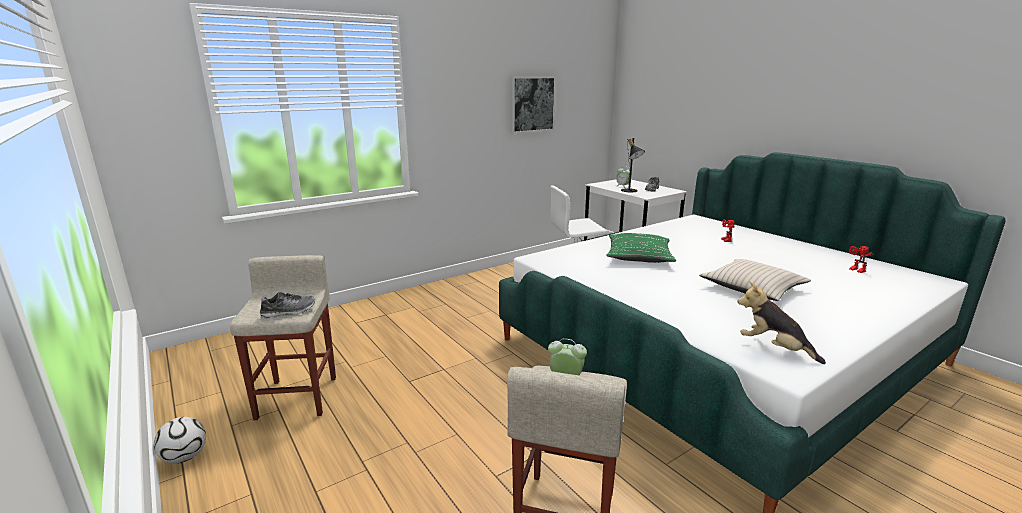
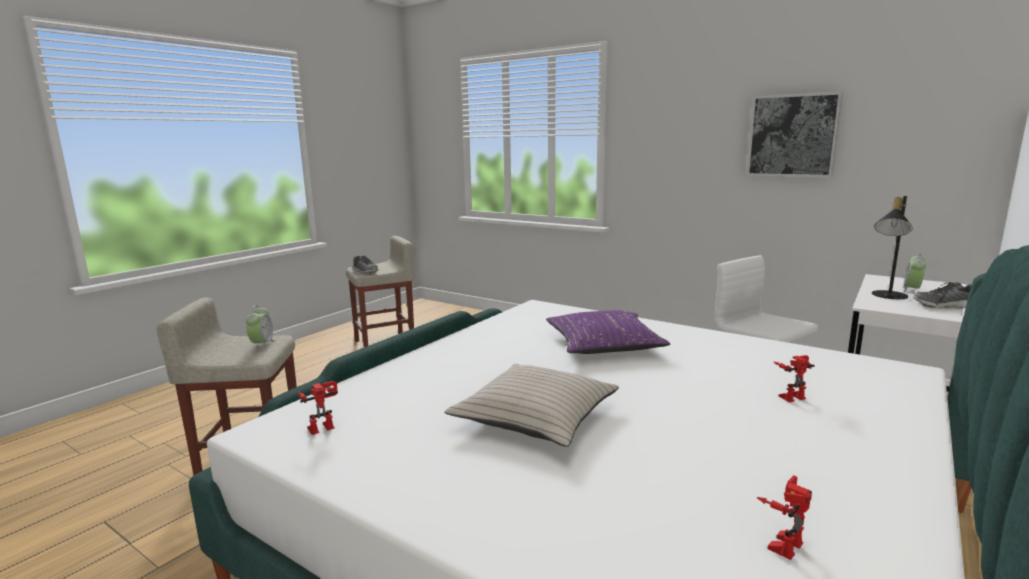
camera: 70 degrees right, 5 degrees down
(185, 457) = (316, 338): football -> none
(639, 256) = (604, 345): green pillow -> purple pillow
(774, 348) = (321, 426): plush toy -> toy robot

